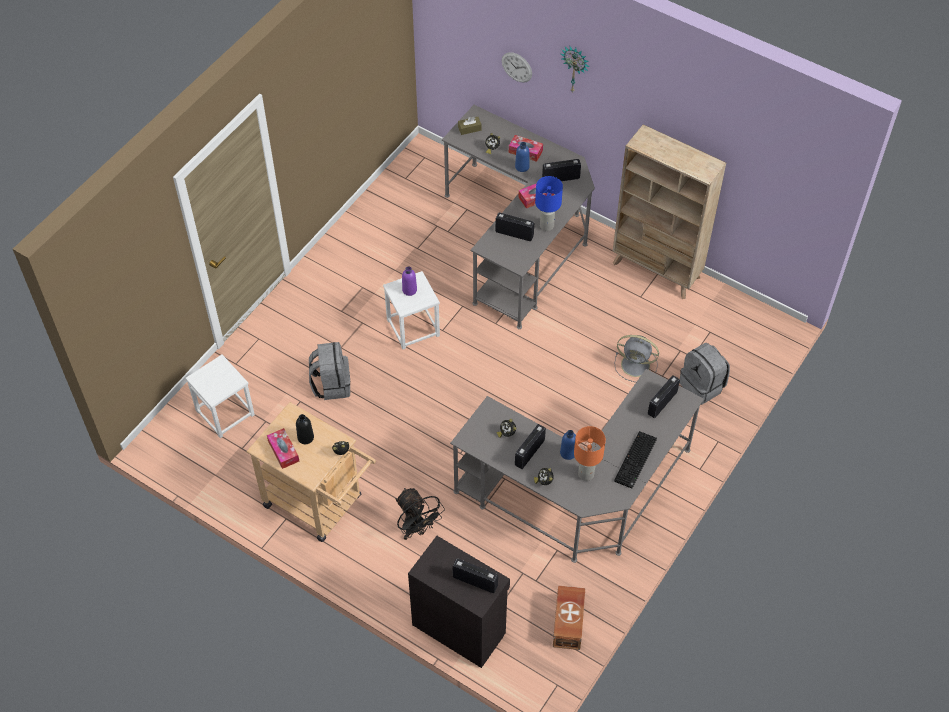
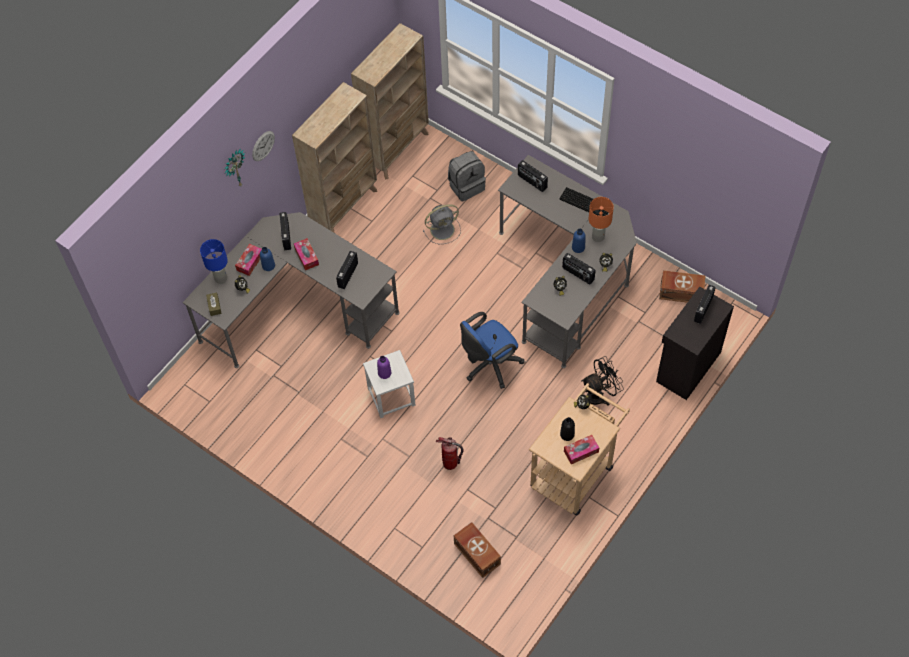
camera: 85 degrees left, 5 degrees up
(225, 412) = (477, 553): white stool -> brown storage box
(331, 384) = (450, 463): grey backpack -> fire extinguisher
(454, 416) = (489, 365): none -> blue office chair
(517, 67) = (199, 229): wall clock -> wall clock (263, 146)
(546, 225) = (340, 250): blue table lamp -> blue table lamp (220, 278)
(636, 365) = (443, 229): grey fan -> grey fan turned 45 degrees clockwise
(746, 314) = (397, 149): none -> beige bookcase

